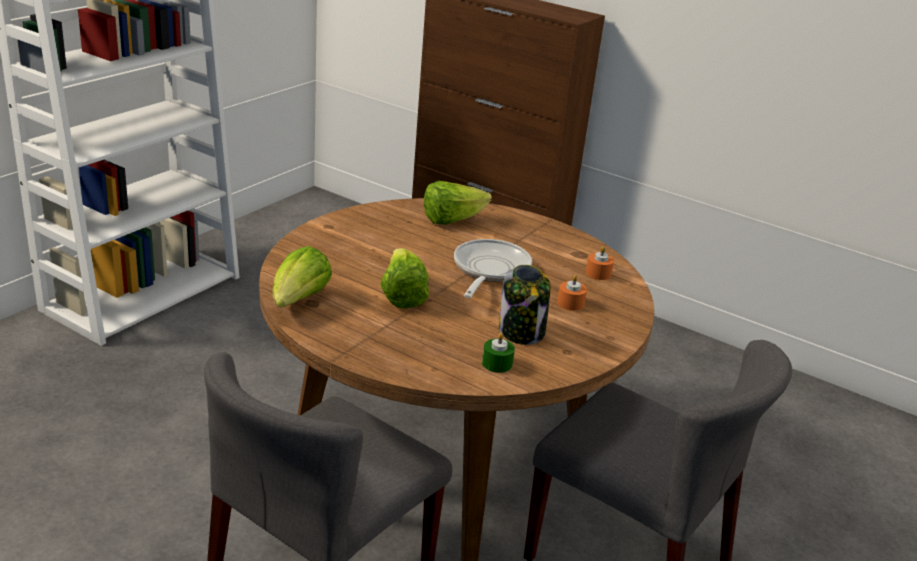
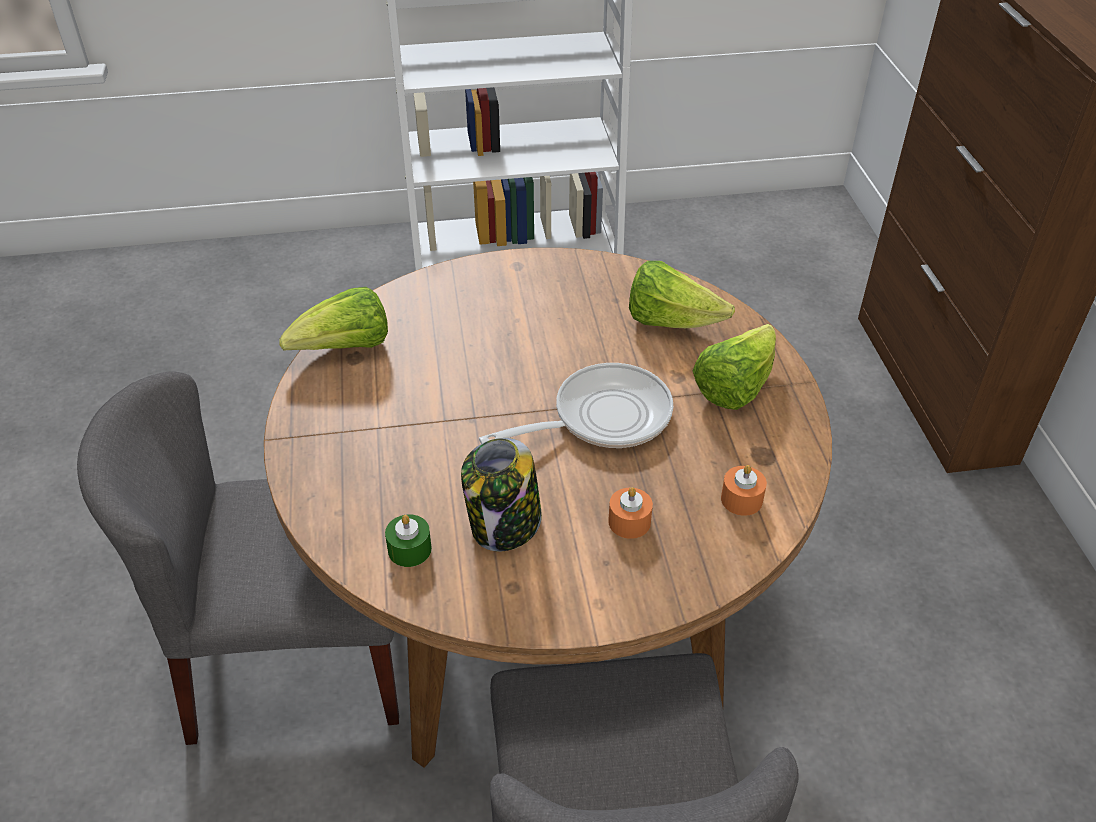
camera: 50 degrees right, 15 degrees up
(402, 296) = (452, 398): lettuce -> lettuce (734, 387)

